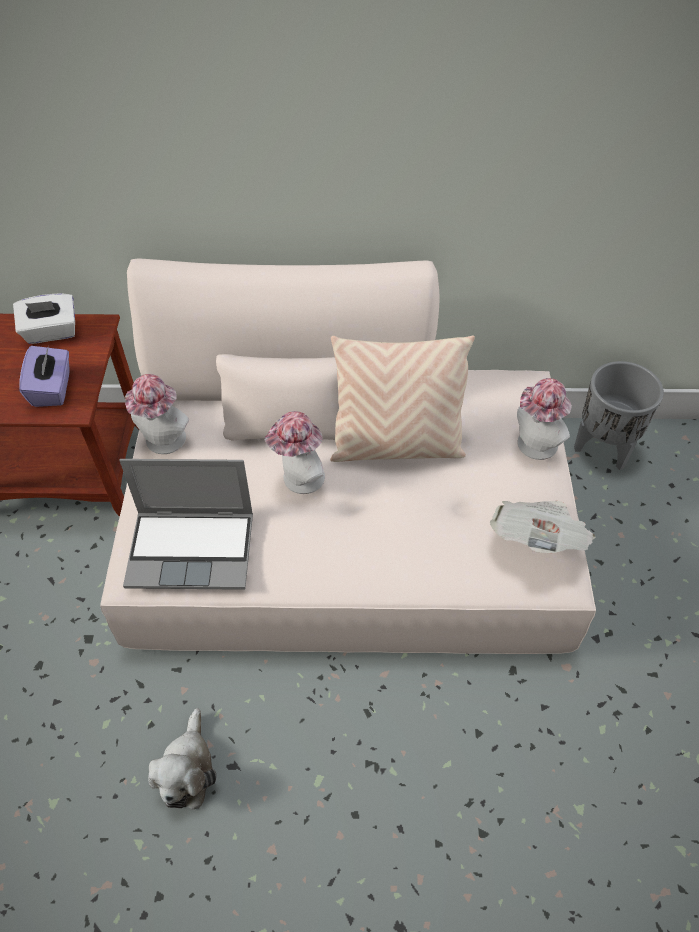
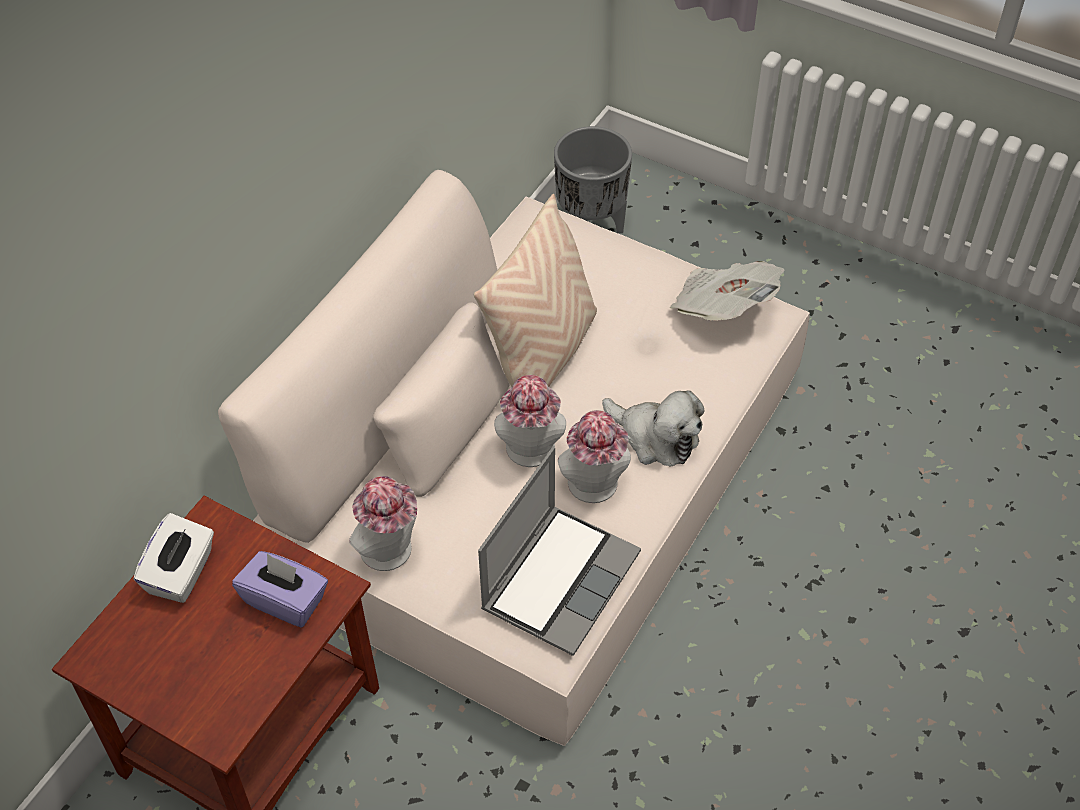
camera: 60 degrees left, 0 degrees up
(187, 770) = (734, 743): plush toy -> plush toy (655, 437)
(533, 447) = (619, 255): hat -> hat (594, 488)

